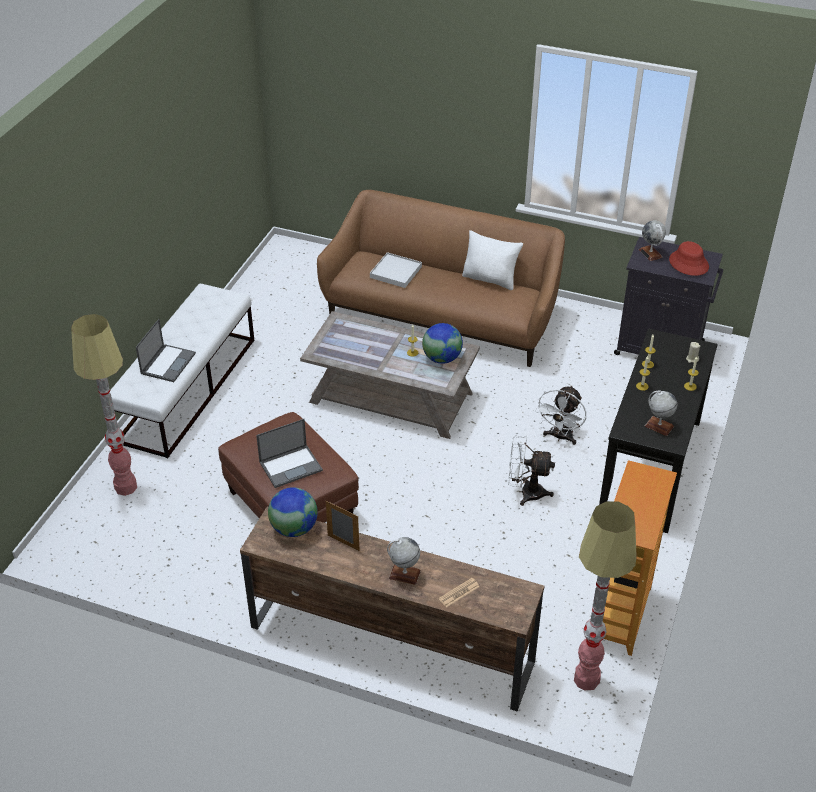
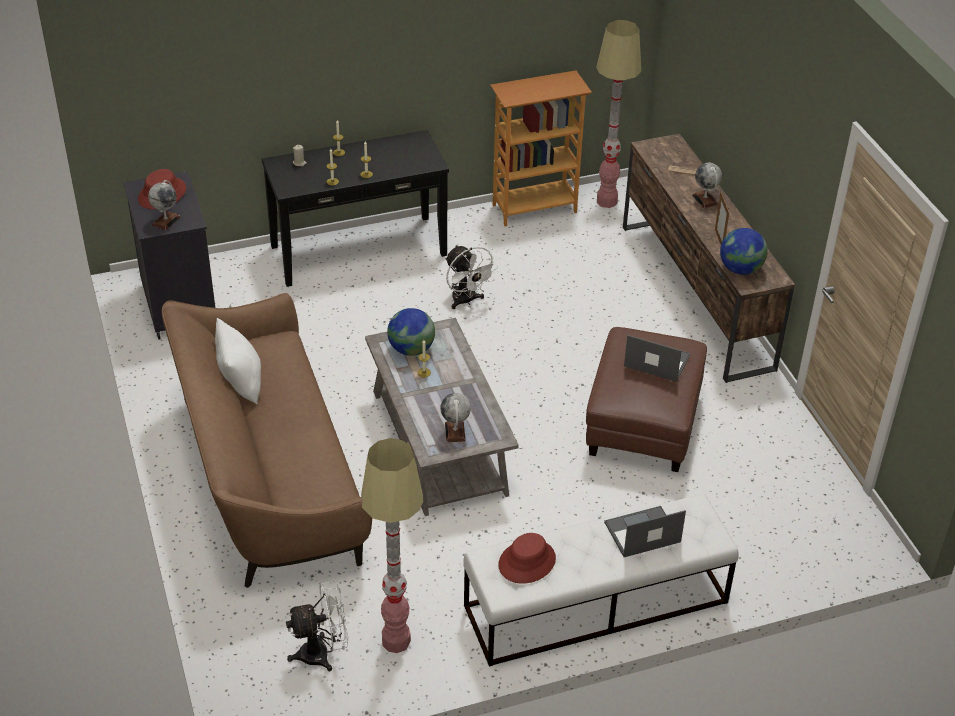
camera: 130 degrees left, 0 degrees up
(125, 487) = (761, 549): floor lamp -> floor lamp (396, 641)
(210, 309) = (526, 562): none -> red hat
(396, 272) = (299, 458): white tray -> none
(560, 437) = (376, 311): white fan -> white fan (322, 653)
(659, 426) = (408, 150): globe -> globe (455, 432)

